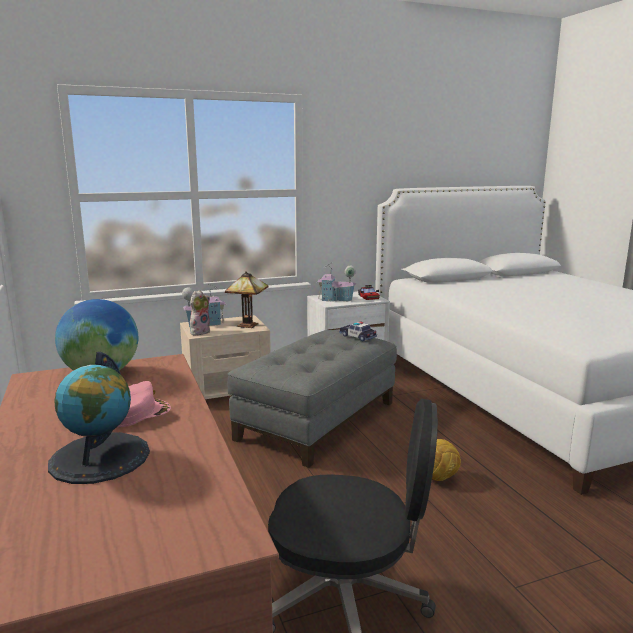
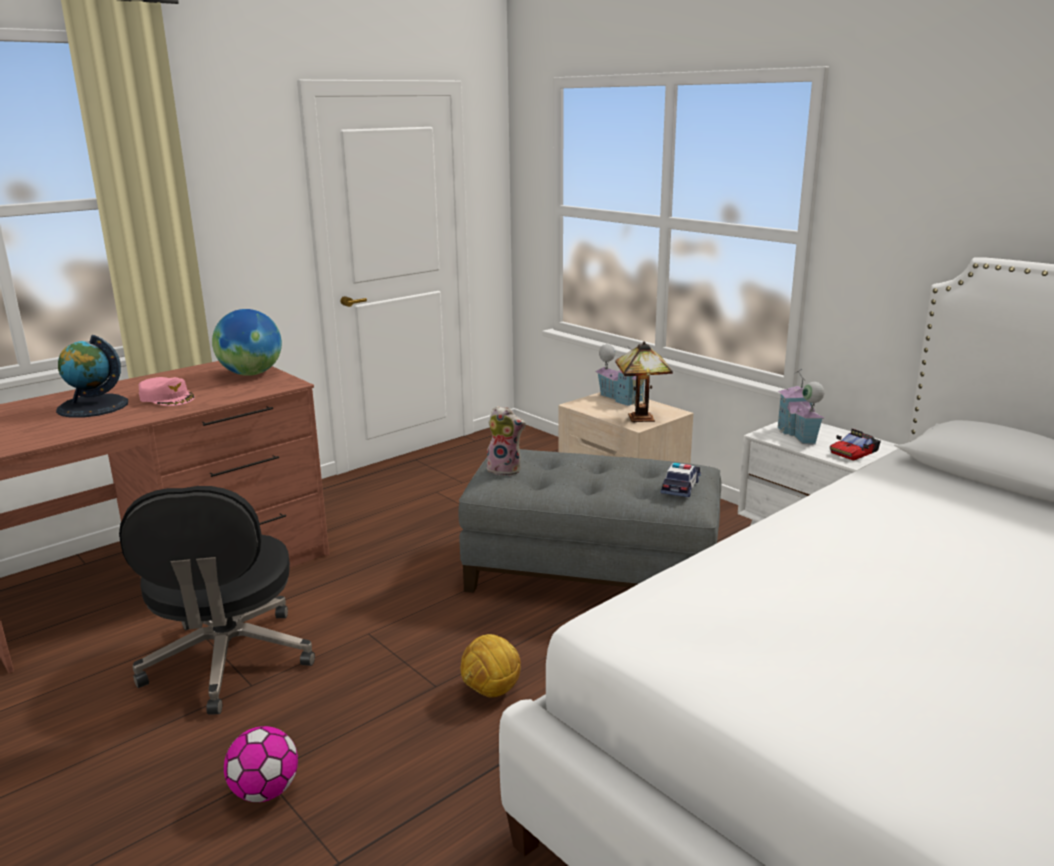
camera: 70 degrees right, 5 degrees up
(200, 332) = (586, 403): plush toy -> plush toy (505, 469)
(534, 588) = (265, 791): none -> football

